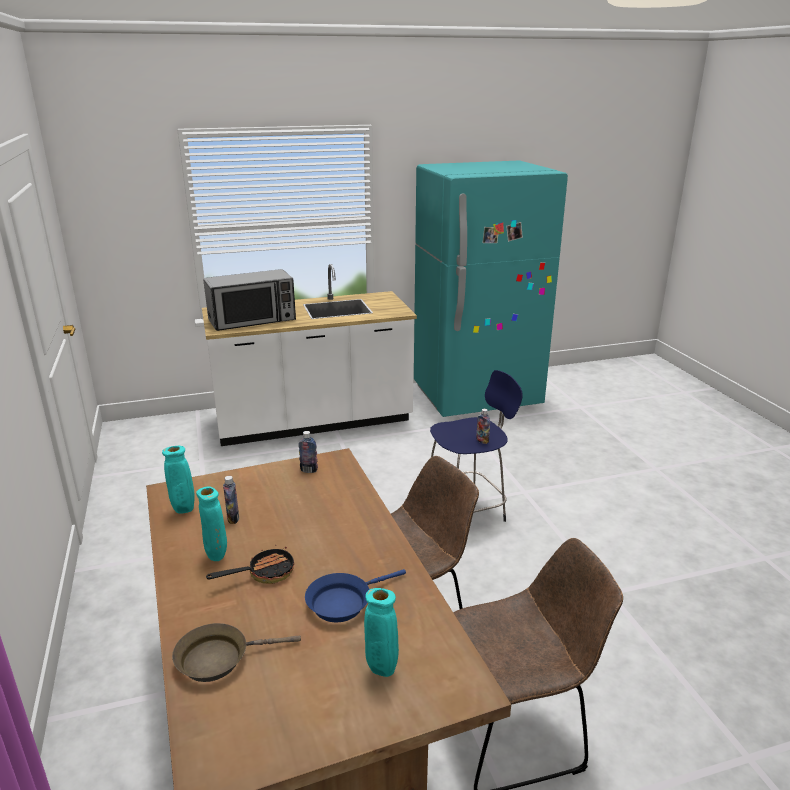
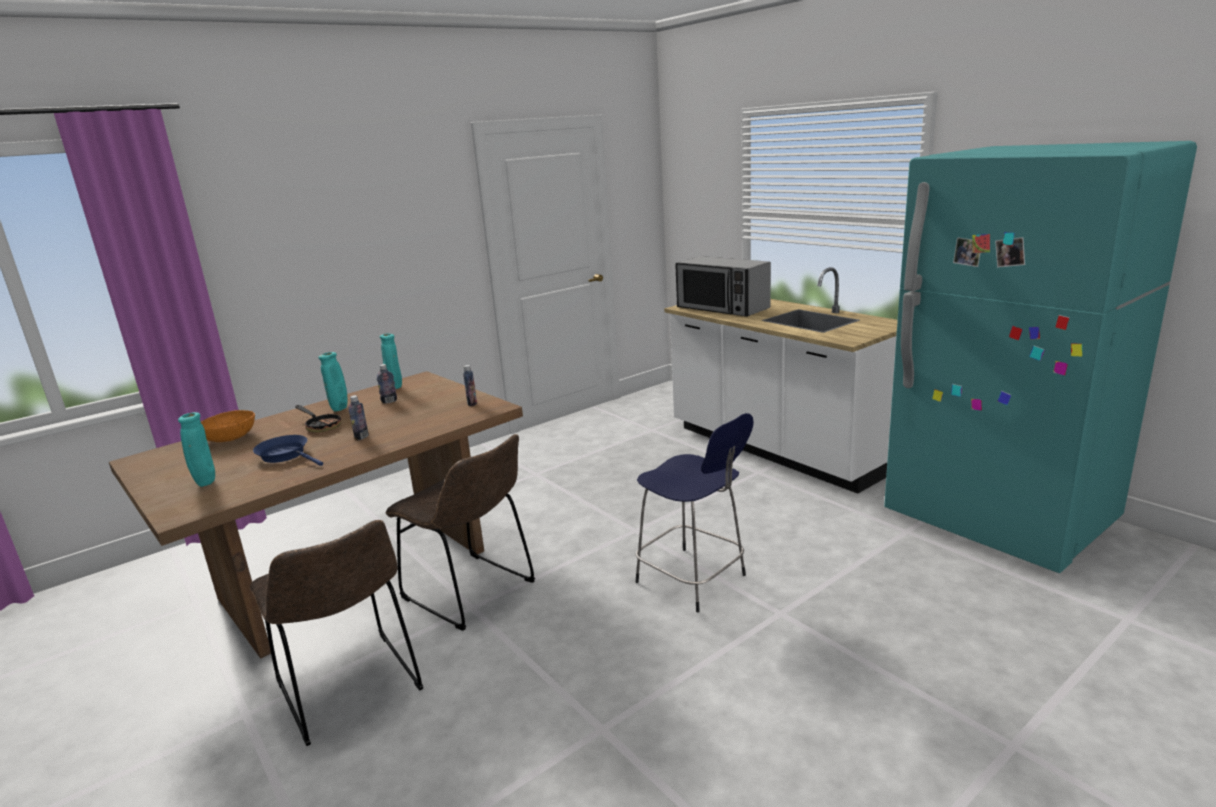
camera: 70 degrees right, 5 degrees down
(219, 658) = (230, 438): brown frying pan -> orange bowl
(482, 441) = (677, 486): bottle -> bottle (361, 437)

